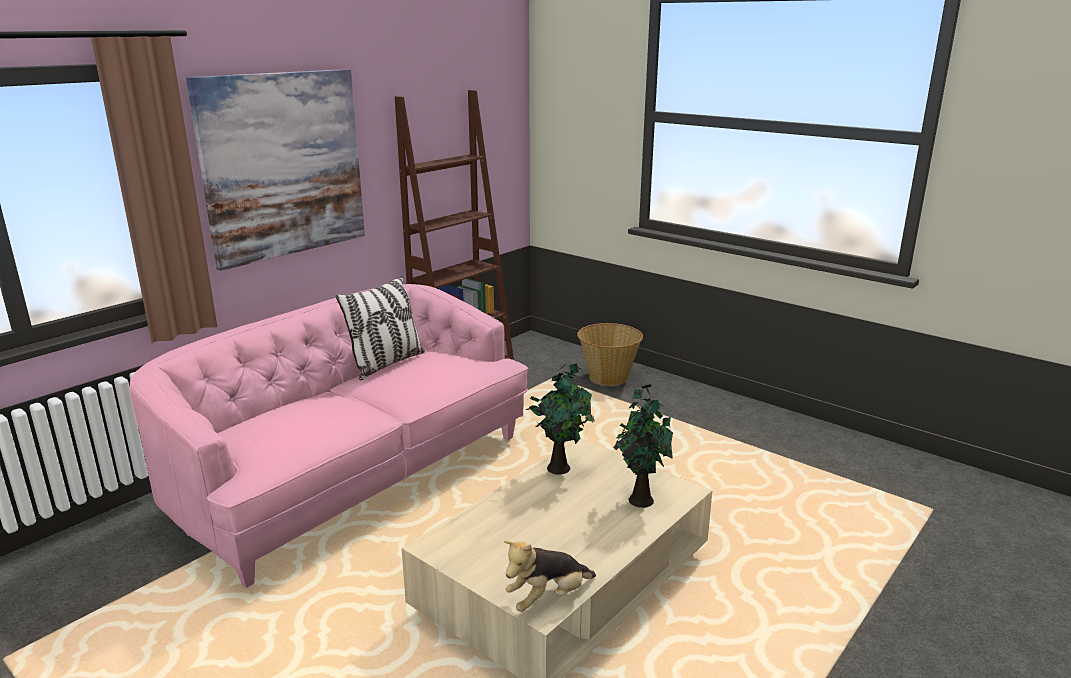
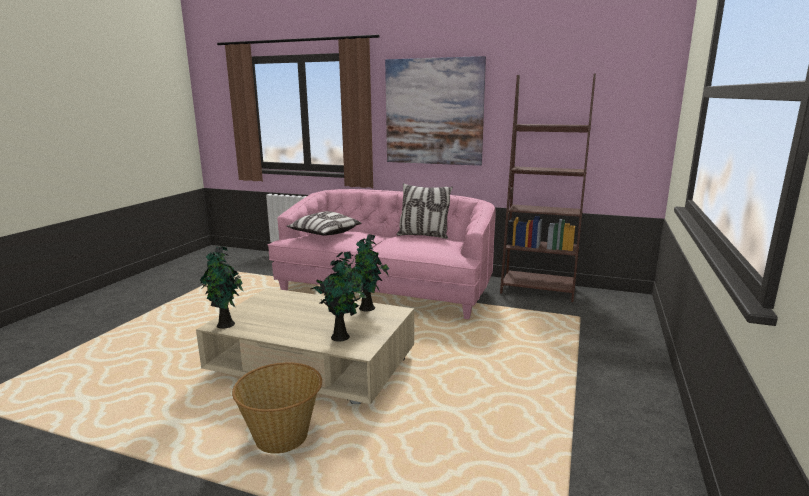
camera: 70 degrees right, 5 degrees down
(290, 433) = (324, 234): none -> pillow
(547, 598) = (227, 325): plush toy -> potted plant
(608, 377) = (615, 337): basket -> basket (282, 437)

